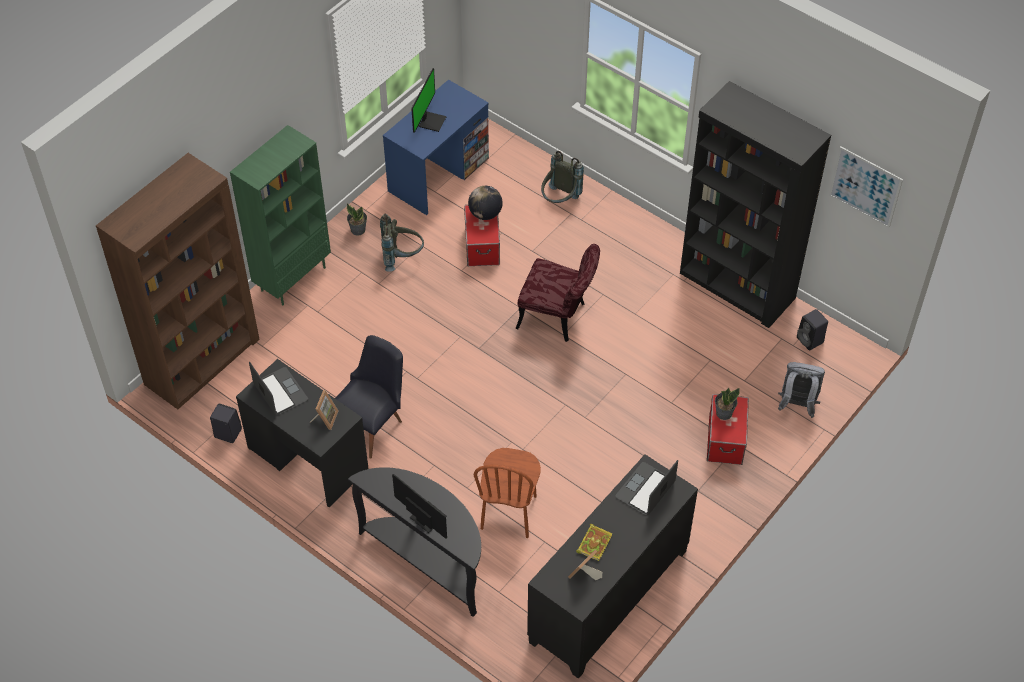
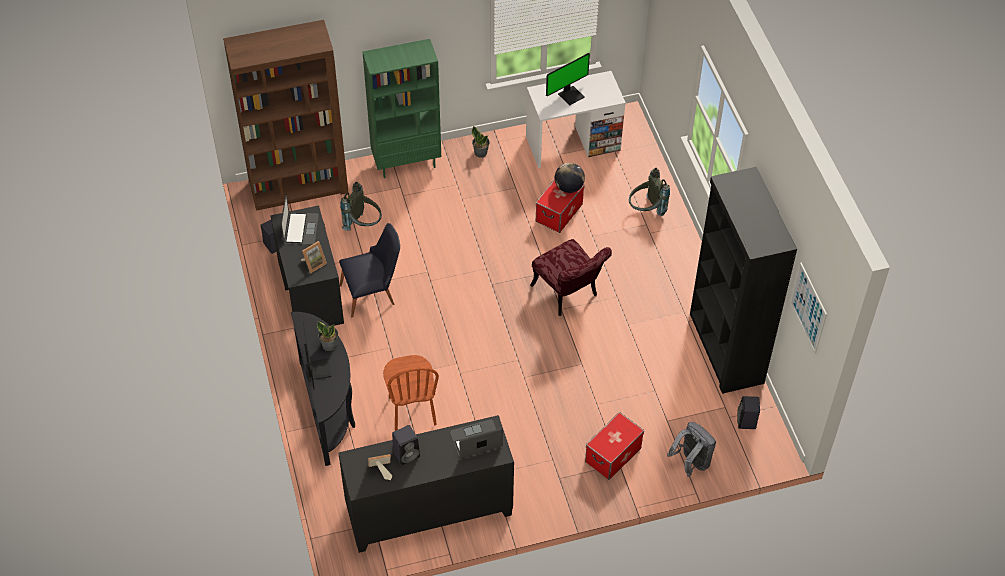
camera: 35 degrees right, 0 degrees up
(402, 257) = (494, 189): grey backpack -> grey backpack (363, 224)
(438, 174) = (573, 143): blue desk -> white desk
(509, 512) = (411, 411): brown chair -> brown chair turned 60 degrees counterclockwise
(594, 543) = (407, 453): book -> black speaker
(723, 413) = (614, 430): potted plant -> potted plant (329, 344)

